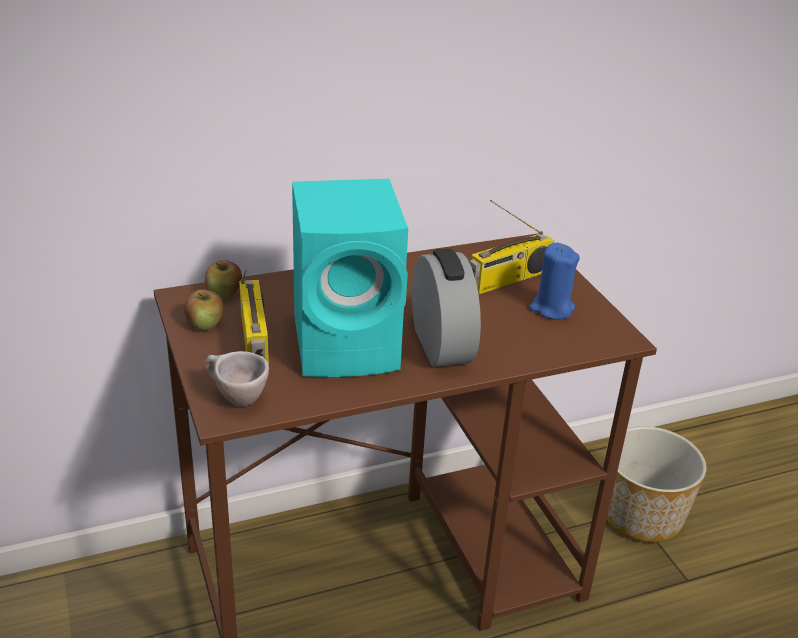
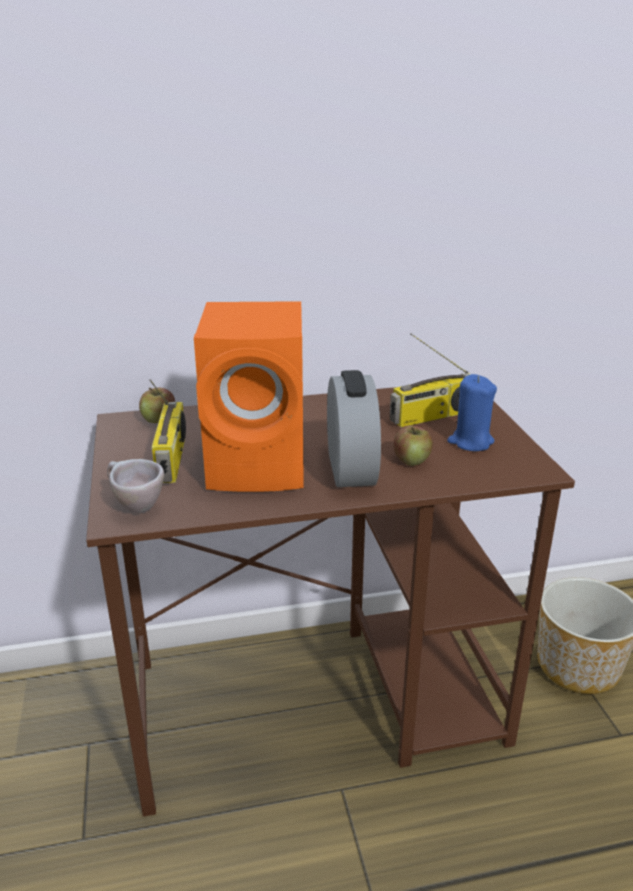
camera: 10 degrees right, 5 degrees down
(205, 324) = (131, 442): apple -> apple (412, 460)
(350, 344) = (261, 464): turquoise speaker -> orange speaker

